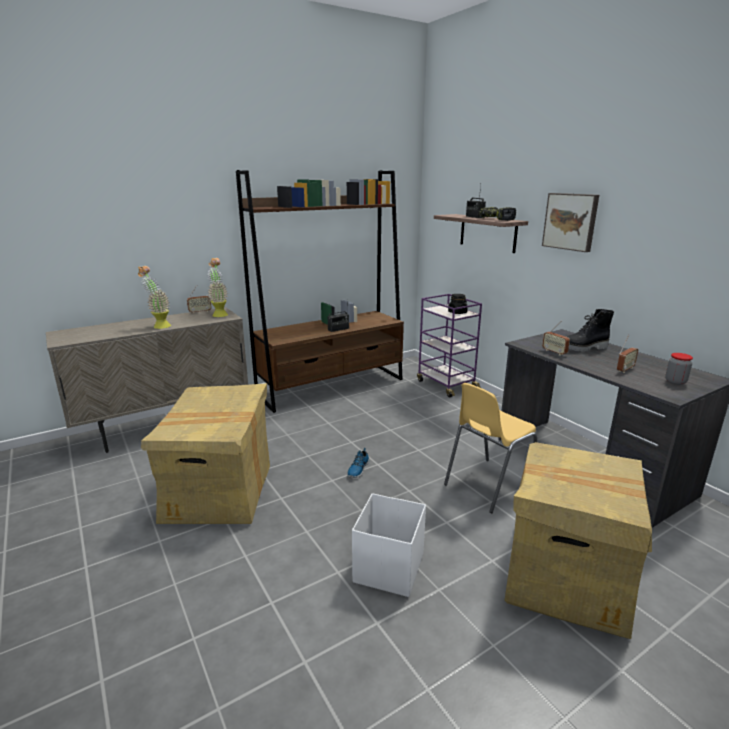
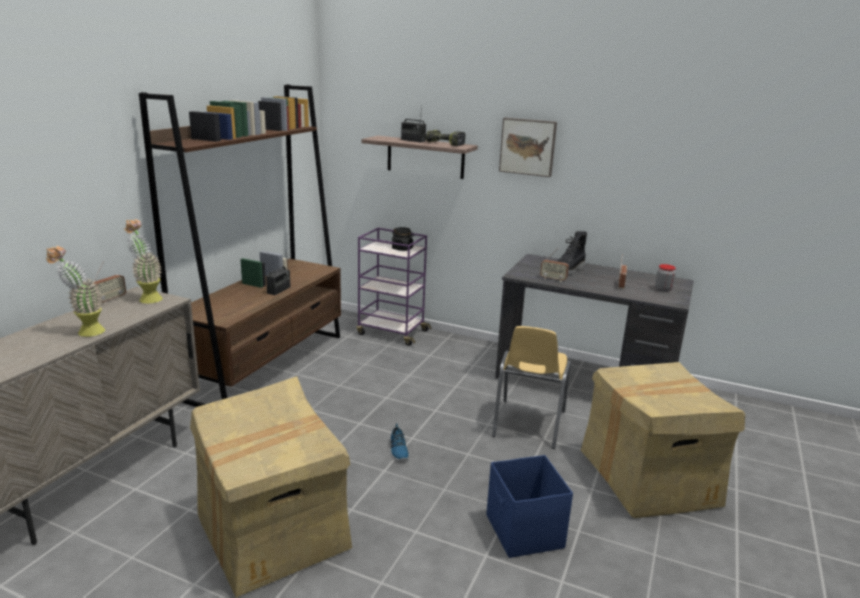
camera: 35 degrees left, 0 degrees up
(388, 569) = (524, 532): white storage box -> blue storage box

